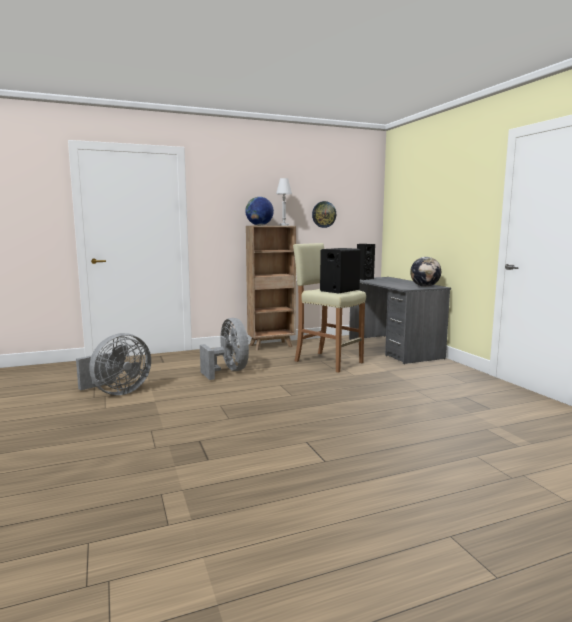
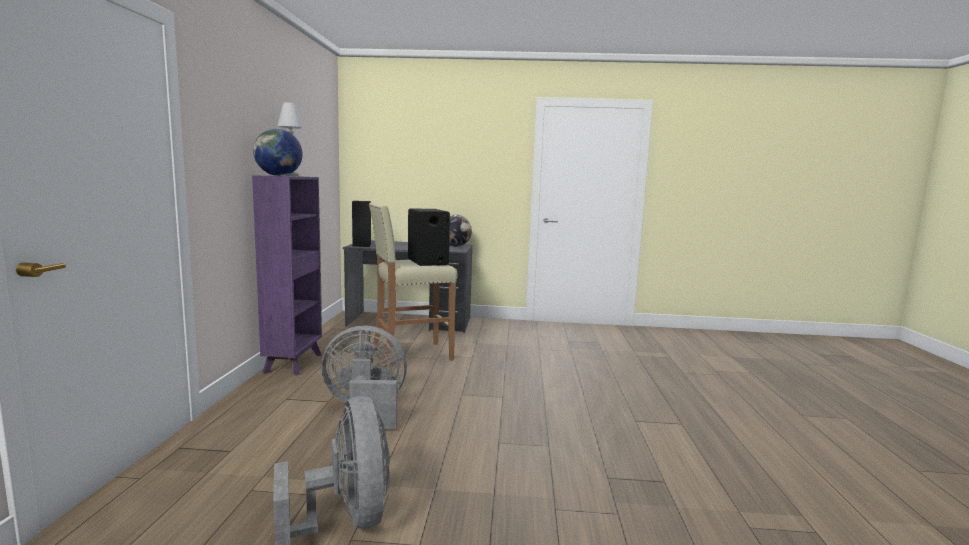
camera: 65 degrees left, 0 degrees up
(271, 346) = (294, 363): brown bookcase -> purple bookcase
(323, 214) = (306, 160): wall clock -> none

